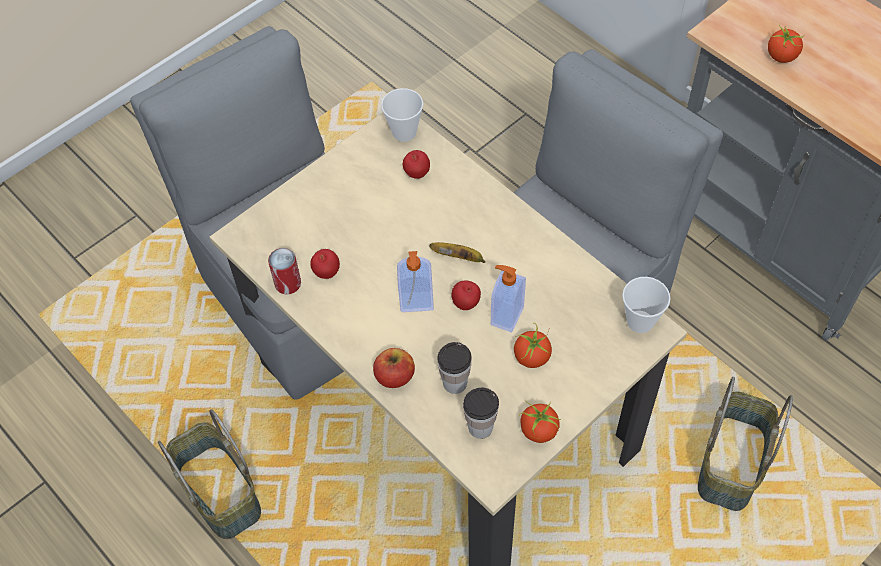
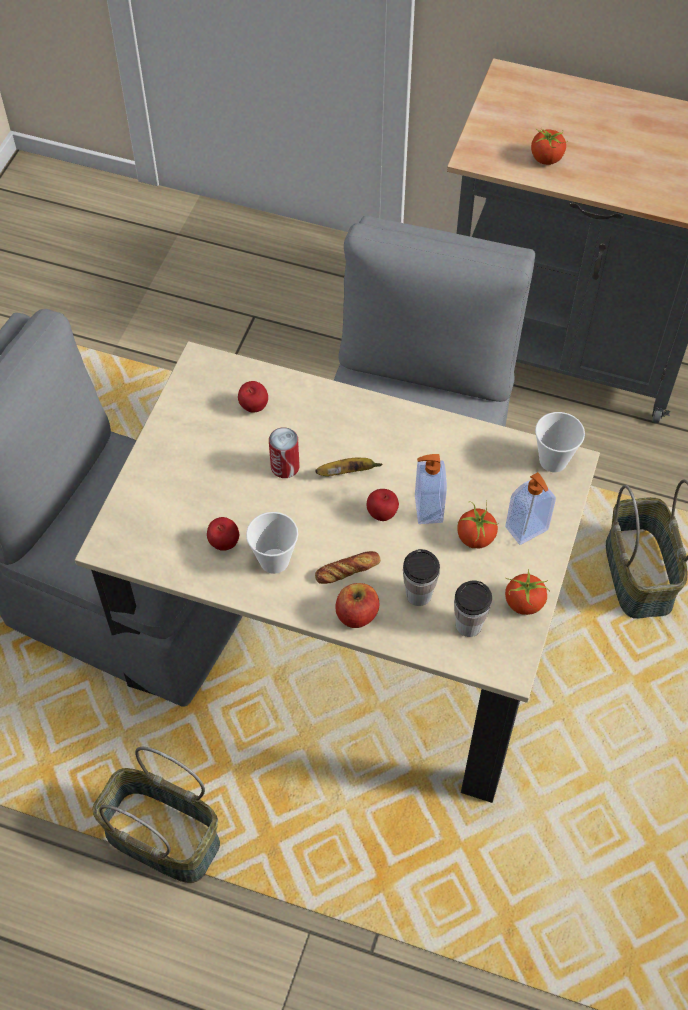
camera: 30 degrees left, 0 degrees up
(288, 283) = (190, 571): can -> can (285, 467)
(404, 132) = (214, 371): cup -> cup (274, 561)
(410, 337) = (347, 570): none -> bread
(416, 303) = (333, 534): soap dispenser -> soap dispenser (527, 530)

